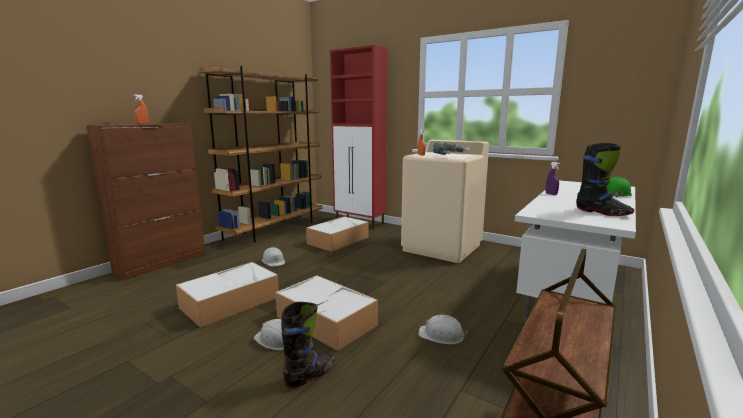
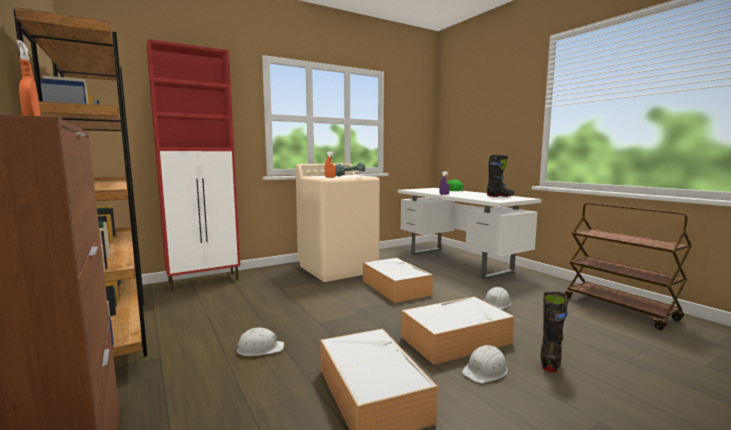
camera: 65 degrees left, 5 degrees down
(310, 375) = (550, 361): black boot -> black boot turned 45 degrees clockwise
(338, 240) = (245, 301): storage box -> storage box (394, 287)

